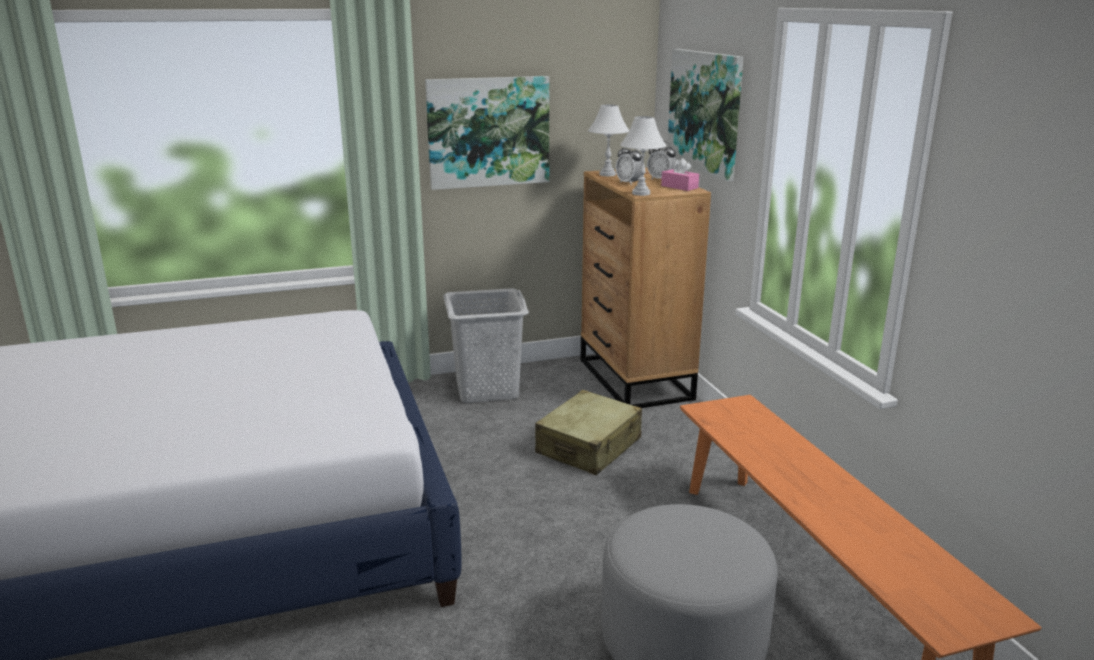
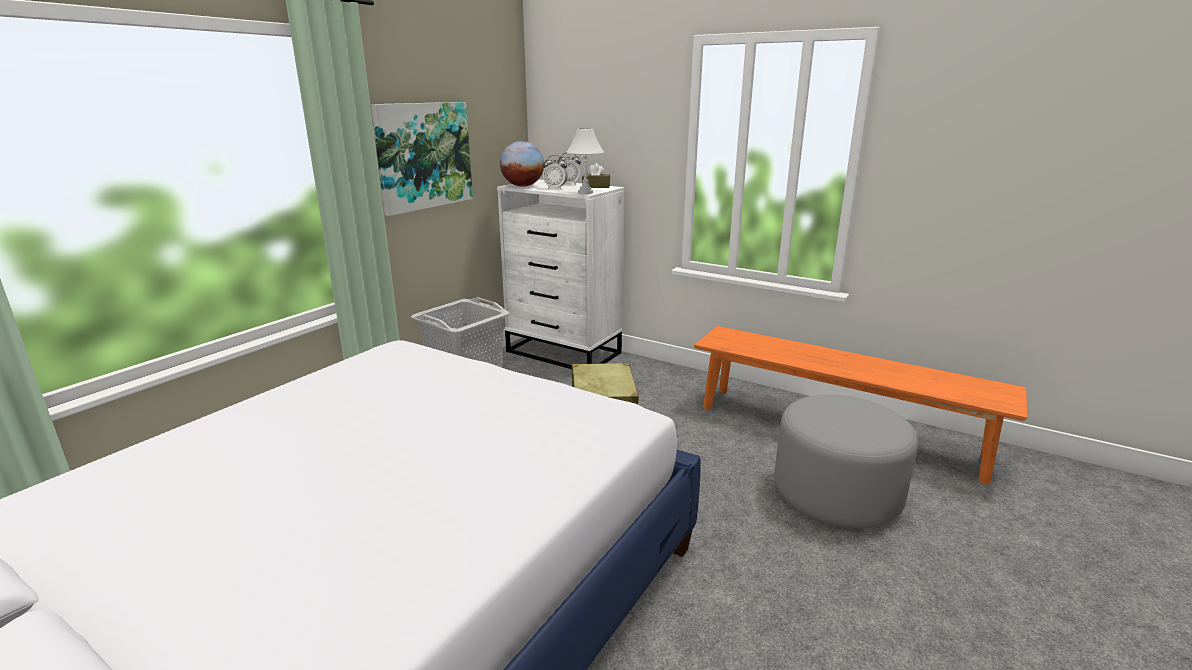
camera: 40 degrees left, 0 degrees up
(607, 174) = (522, 186): white table lamp -> globe
(635, 380) = (564, 352): brown dresser -> white dresser
(679, 187) = (596, 186): pink tissue box -> brown tissue box
(705, 112) = (605, 125): picture -> none

